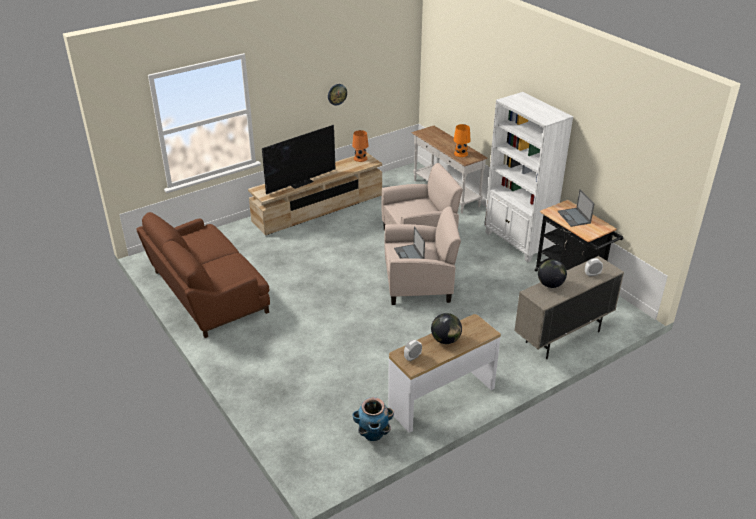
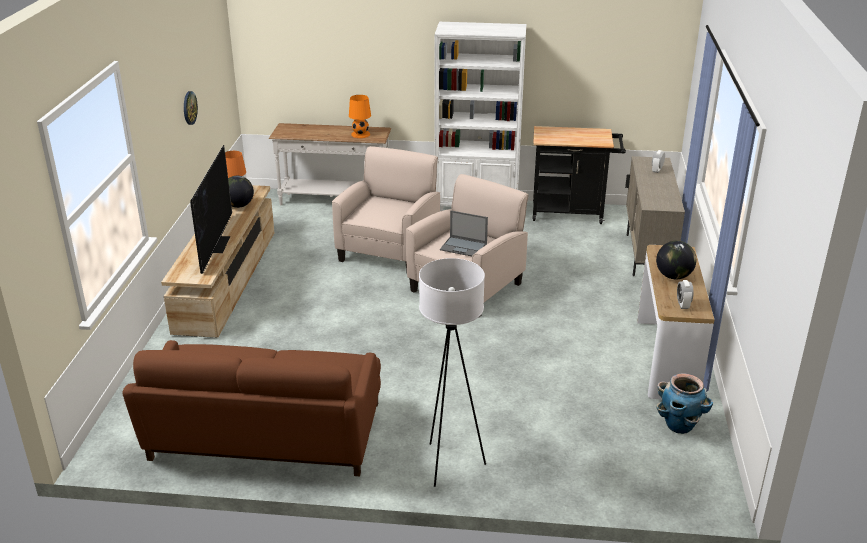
camera: 50 degrees left, 5 degrees down
(244, 362) = (449, 463): none -> white floor lamp
(550, 285) = (649, 192): globe -> globe (239, 205)
(574, 217) = (568, 135): laptop -> none

